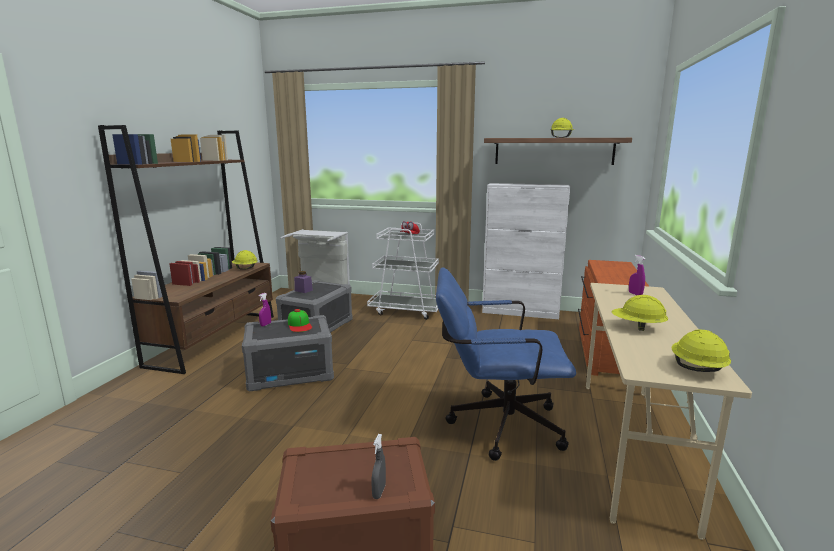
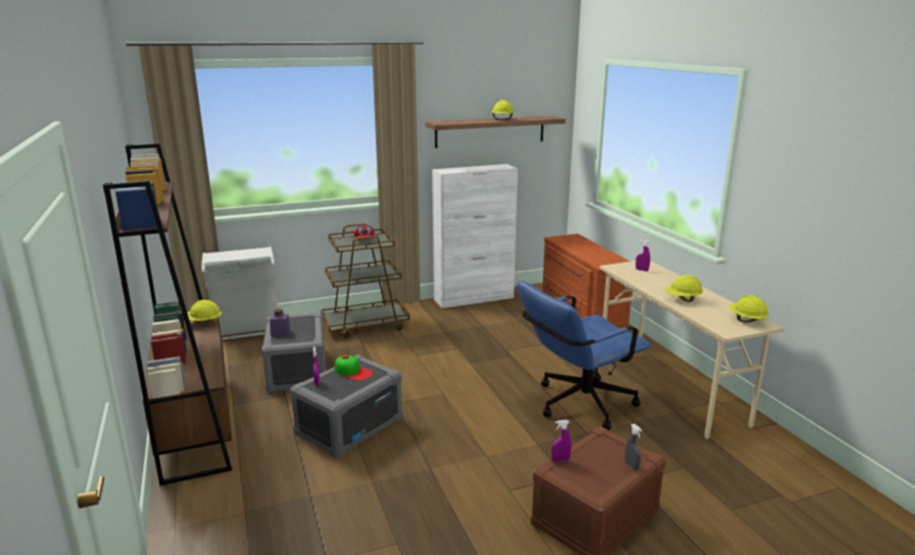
camera: 35 degrees left, 5 degrees up
(321, 451) = (560, 460): none -> purple spray bottle
(406, 310) = (366, 325): white cart -> brown cart

